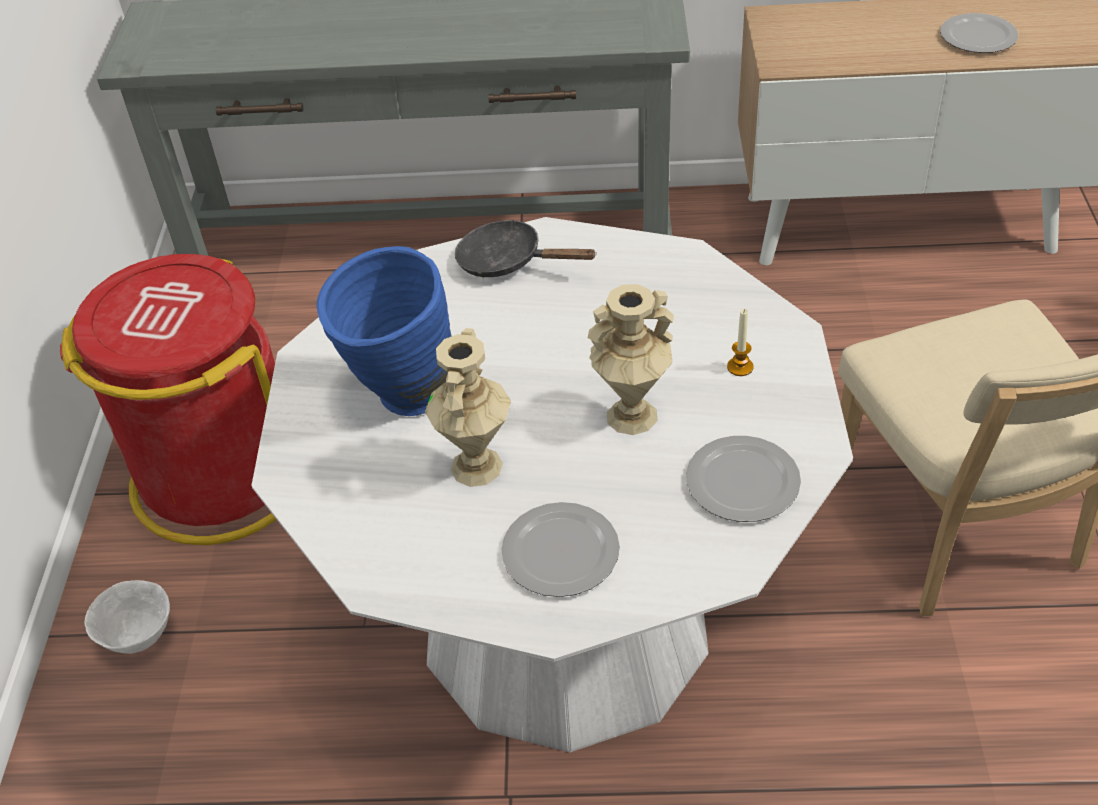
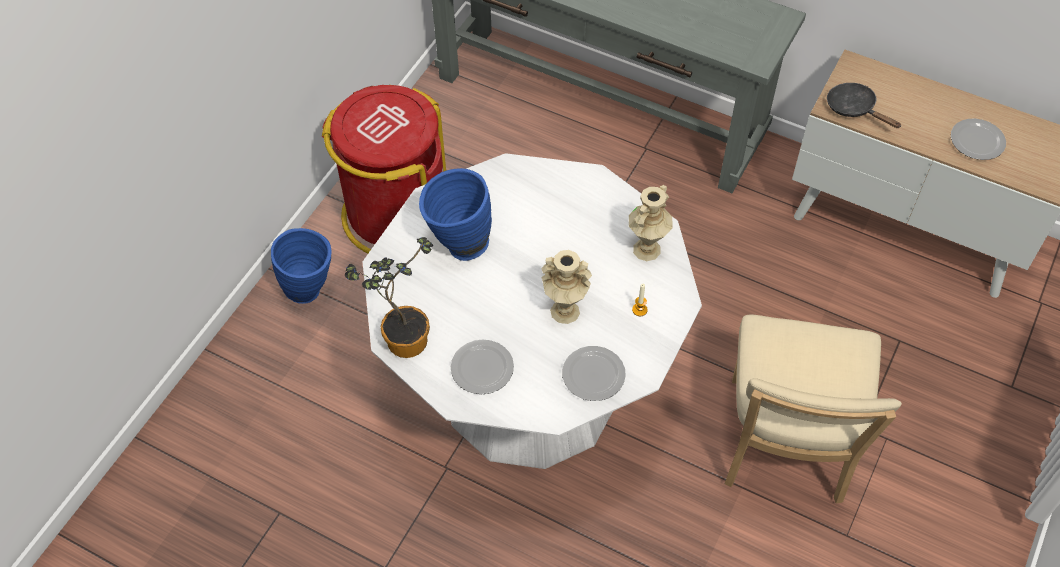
camera: 25 degrees right, 10 degrees up
(138, 636) = (311, 290): white bowl -> blue vase
(393, 568) = (401, 338): none -> potted plant
(477, 467) = (472, 303): beige vase -> beige vase (647, 250)
(508, 261) = (564, 186): black frying pan -> black frying pan (854, 108)

